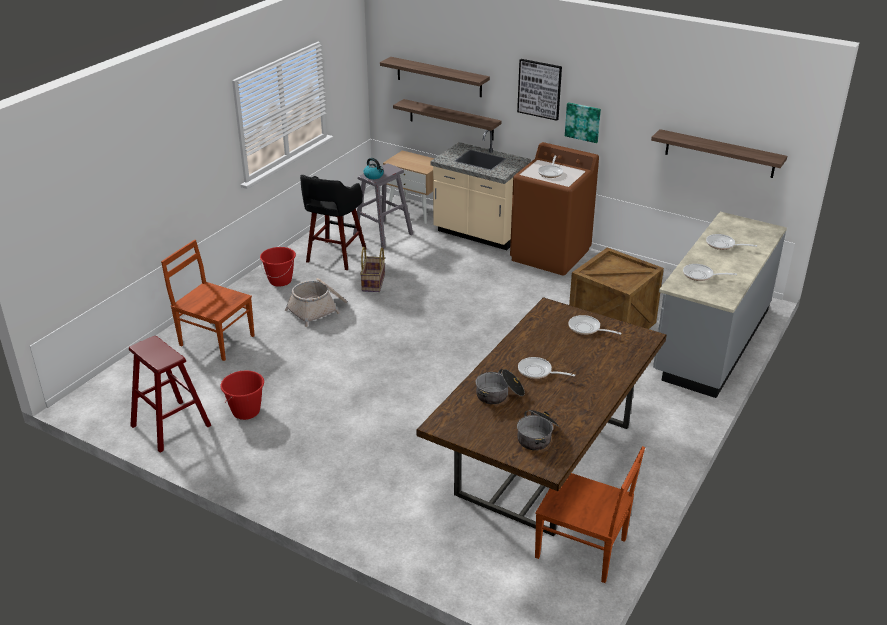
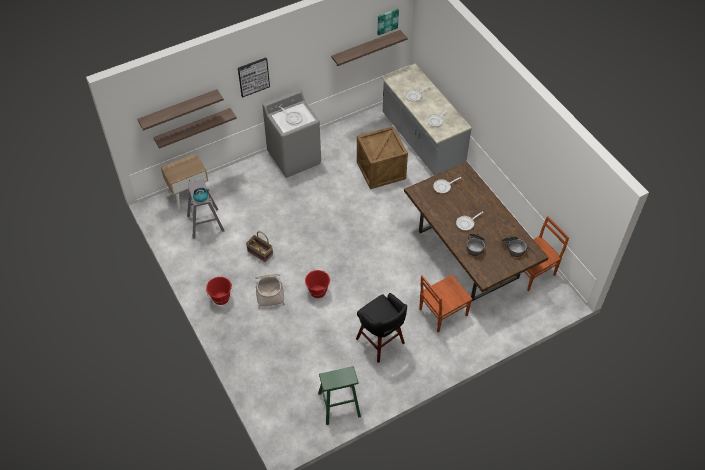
camera: 60 degrees left, 20 degrees up
(170, 425) = (339, 404): red stool -> green stool
(215, 340) = (265, 355): brown chair -> brown chair (442, 313)
(246, 411) = (349, 364): red bucket -> red bucket (318, 291)
(335, 256) = (213, 259): black stool -> black stool (381, 342)
(479, 234) = (244, 177): beige counter -> none
(550, 255) = (294, 157): brown washing machine -> grey washing machine
(583, 122) = (284, 78): picture -> picture (387, 21)

